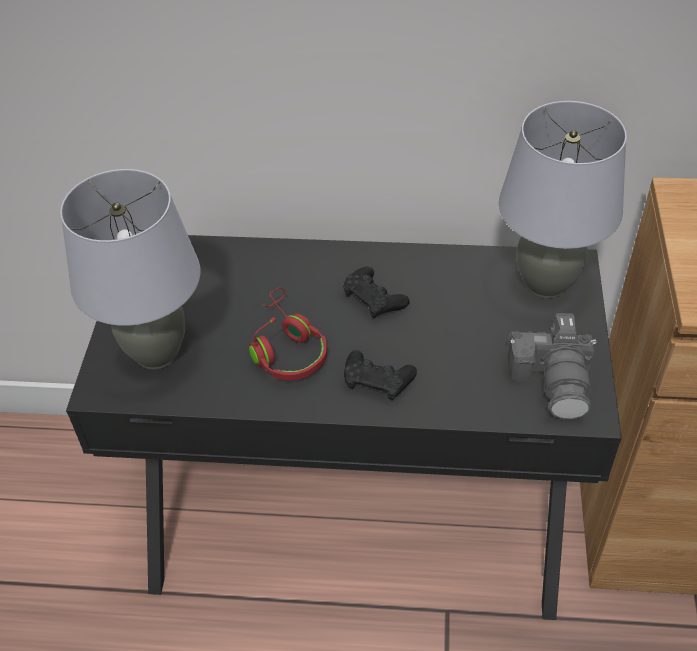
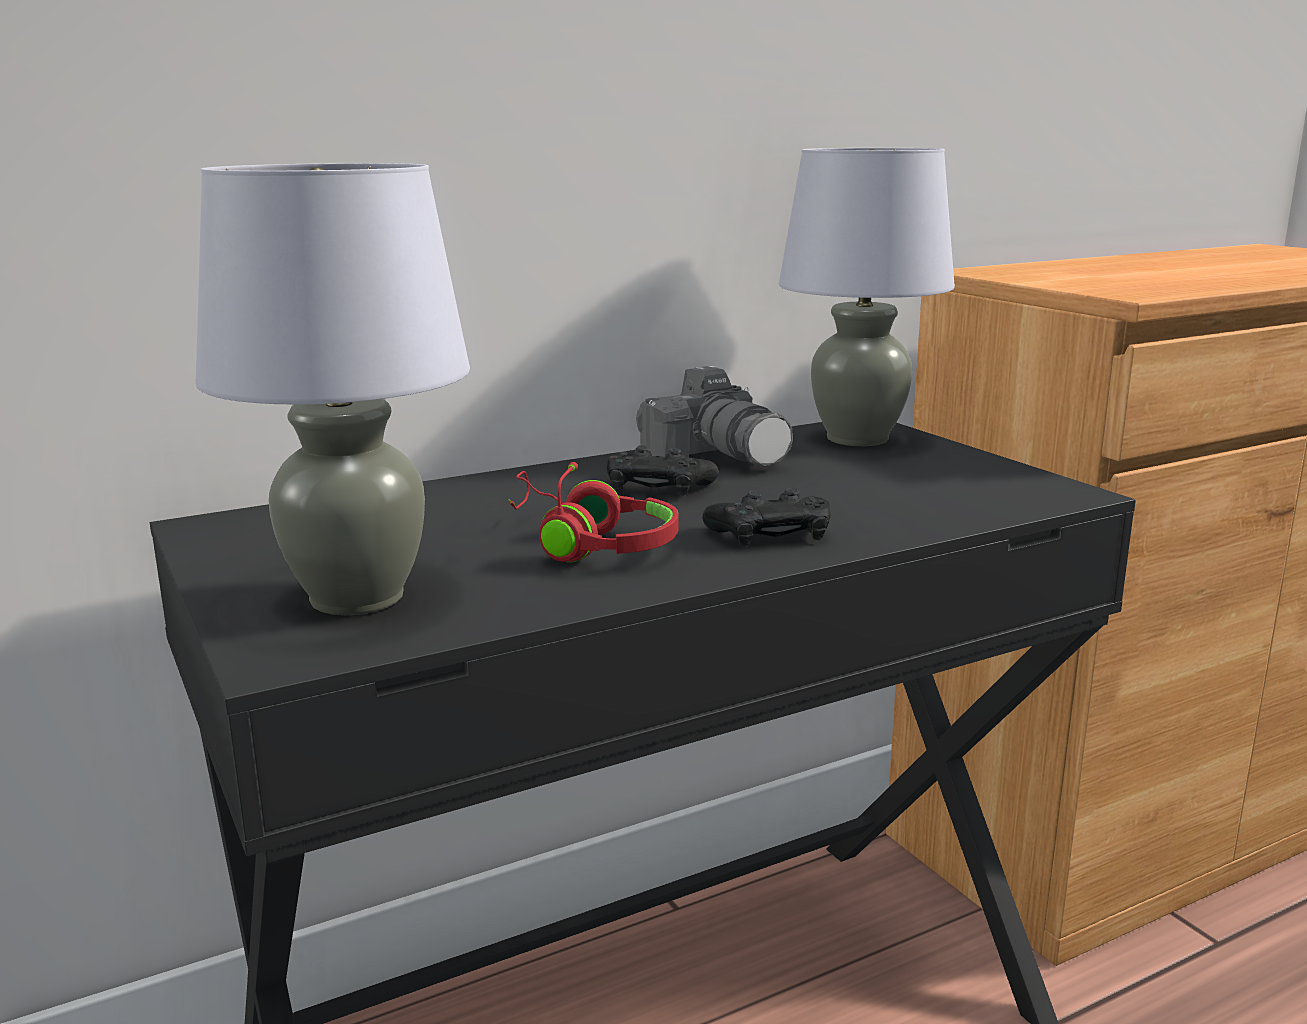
camera: 35 degrees left, 30 degrees down
(554, 379) = (987, 484): camera -> camera (717, 456)

